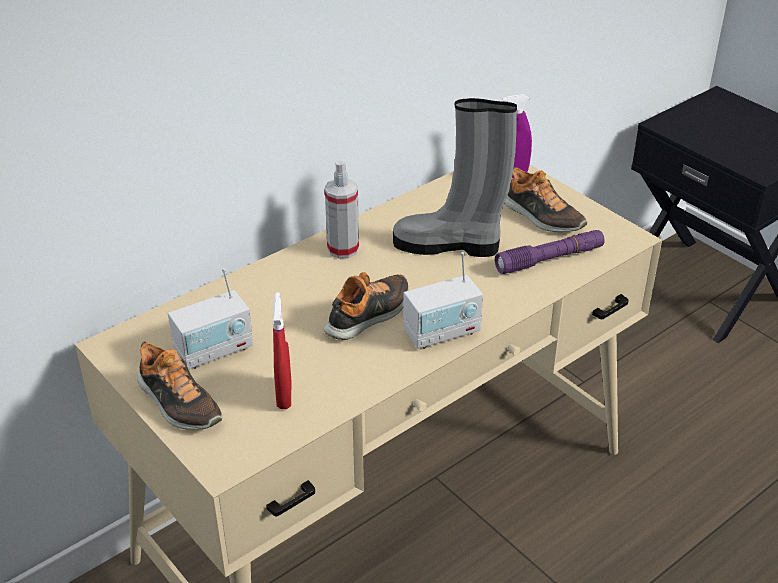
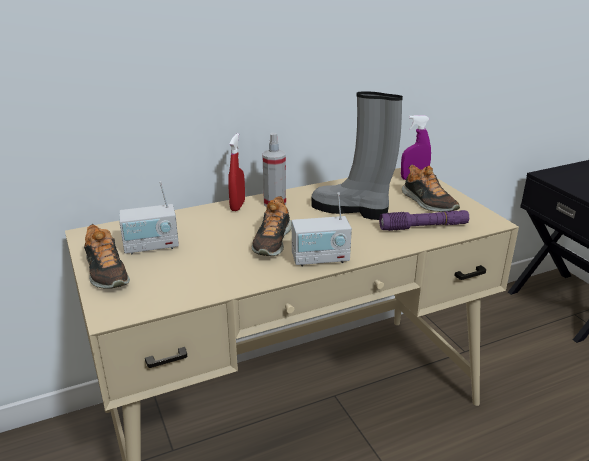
camera: 15 degrees right, 10 degrees down
(284, 395) = (182, 279): red spray bottle -> red spray bottle (237, 206)
(369, 315) = (272, 241): shoe -> shoe turned 135 degrees clockwise

